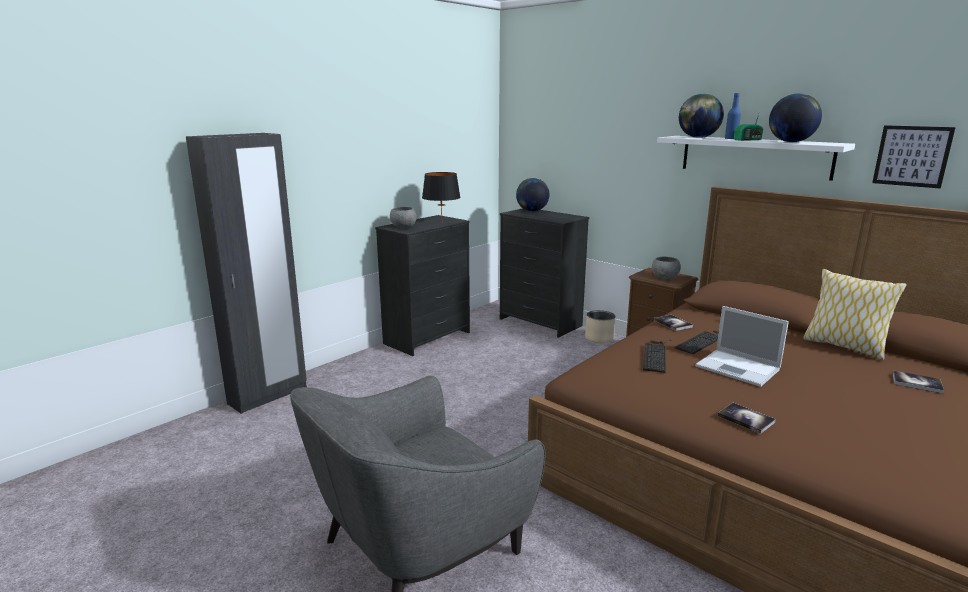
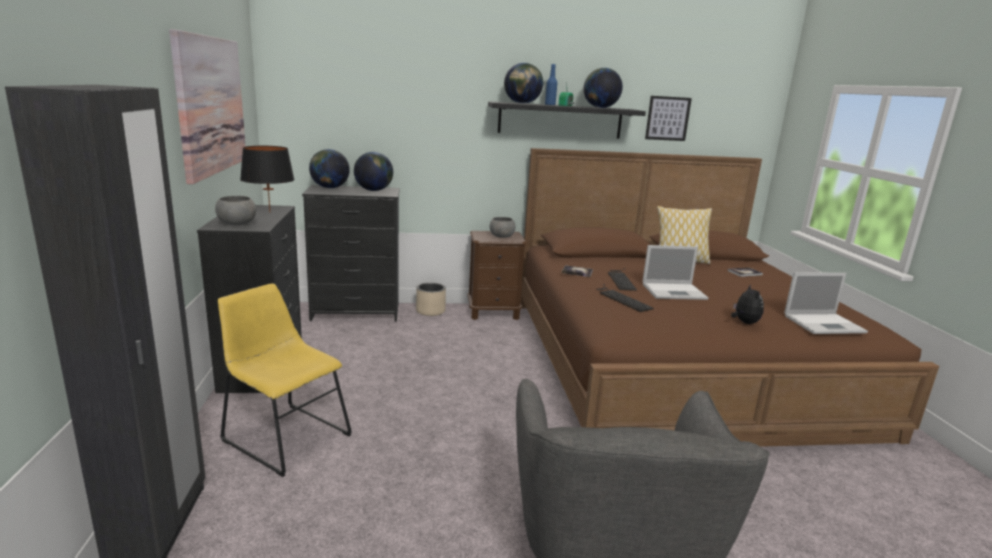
camera: 50 degrees left, 0 degrees up
(375, 379) = (284, 436): none -> yellow chair
(416, 142) = (211, 105): none -> picture
(560, 216) = (373, 190): none -> globe
(746, 419) = (744, 322): book -> plush toy
(754, 156) = (560, 120): white shelf -> black shelf
(873, 464) = (825, 324): none -> laptop

